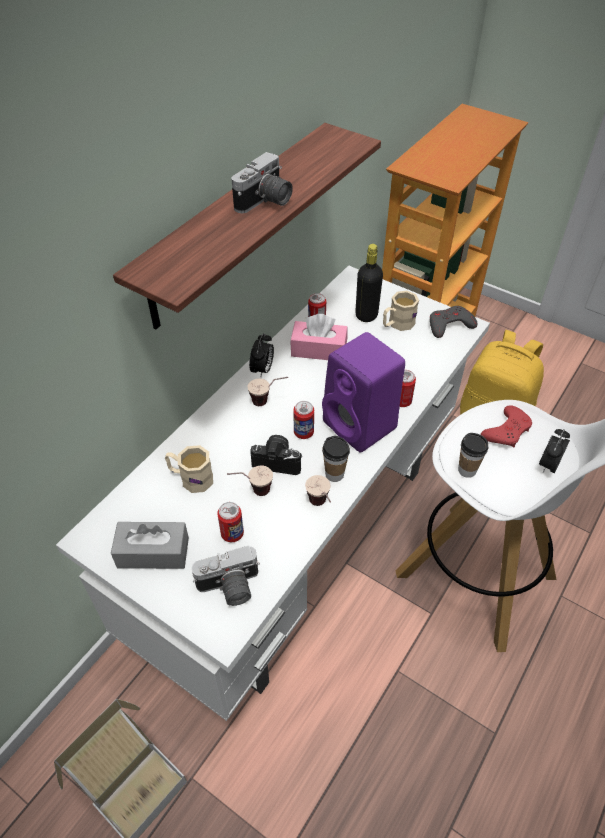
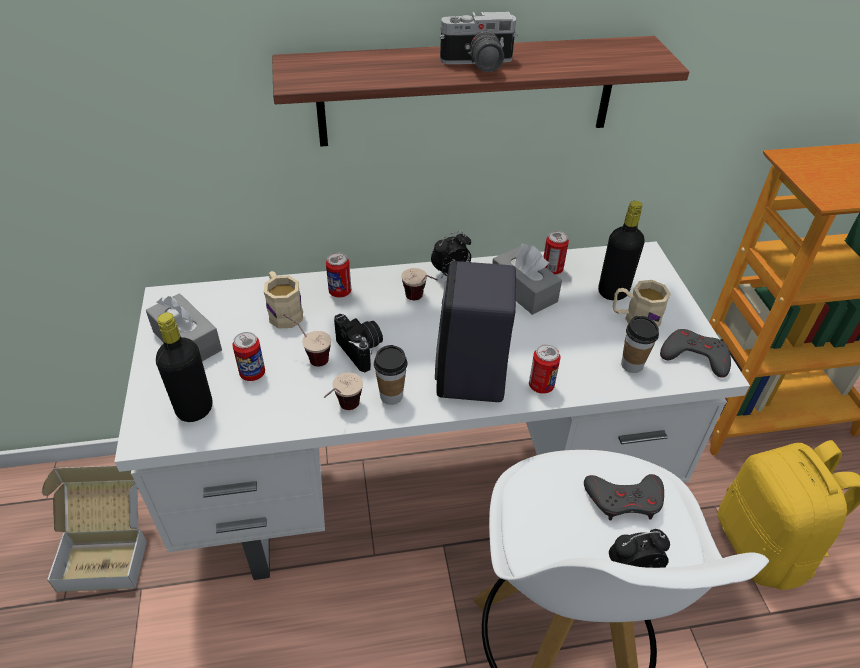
camera: 45 degrees right, 5 degrees down
(229, 588) = (195, 409): camera -> black bottle
(303, 432) = (414, 344): can -> can (340, 292)
(318, 349) = (523, 290): pink tissue box -> grey tissue box
(361, 426) = (472, 377): purple speaker -> black speaker
(467, 470) = (527, 498): cup -> cup (632, 365)
(507, 431) = (624, 499): red game controller -> grey game controller

